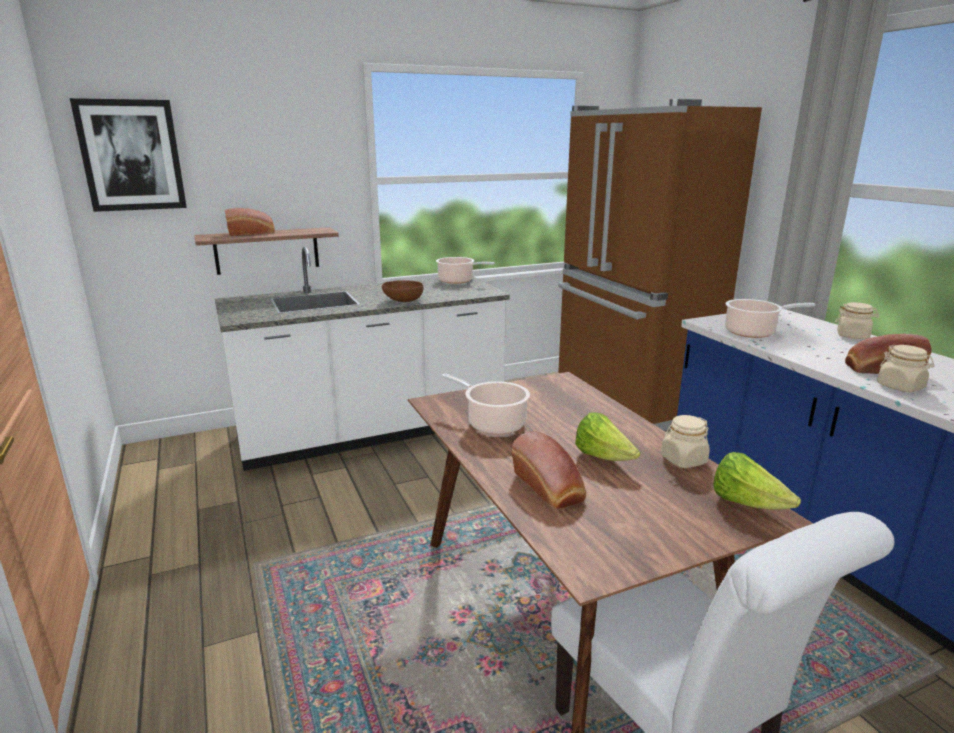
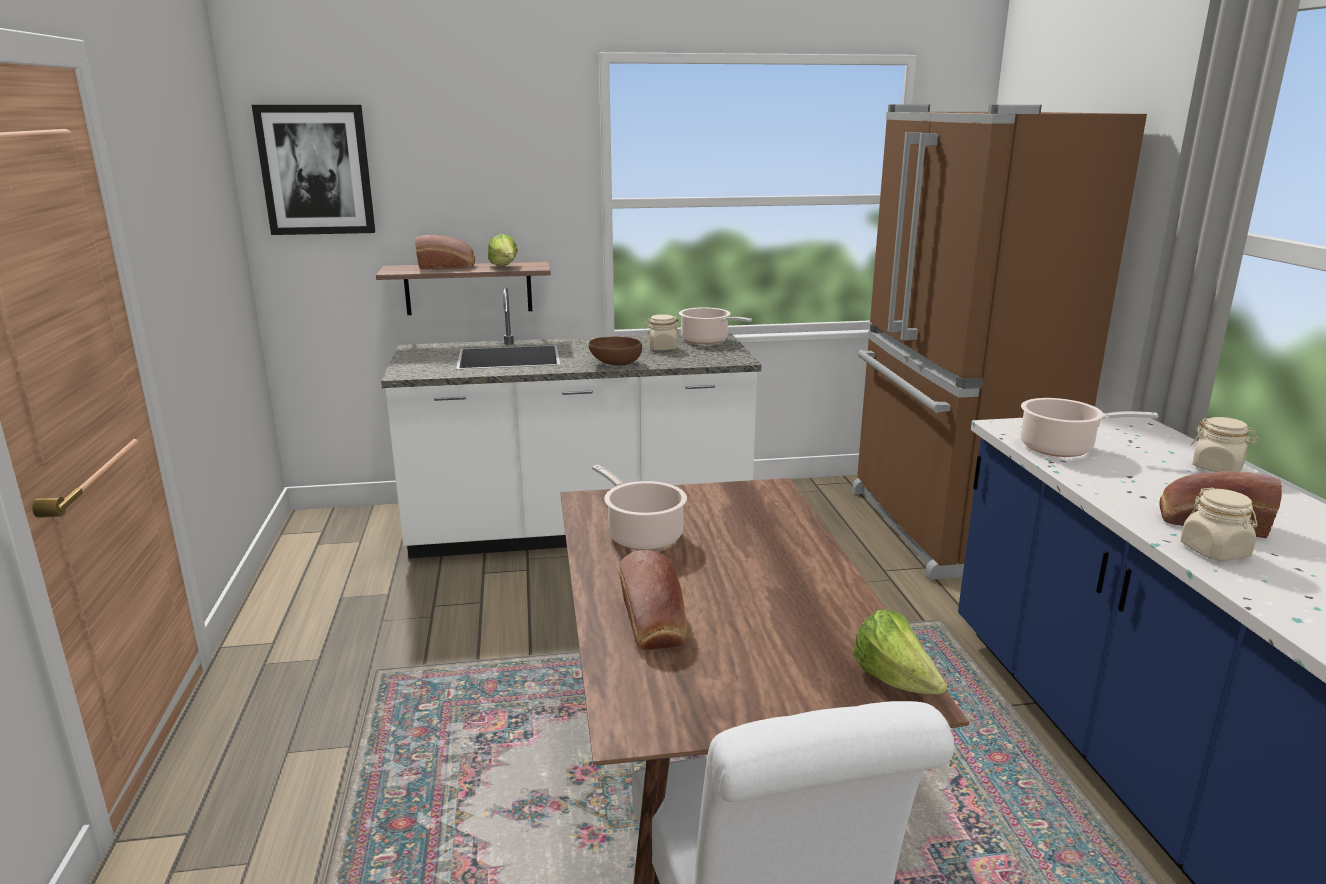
camera: 15 degrees right, 0 degrees up
(603, 457) = (749, 596): lettuce -> lettuce (505, 267)
(683, 460) = (853, 613): beige jar -> beige jar (661, 348)

